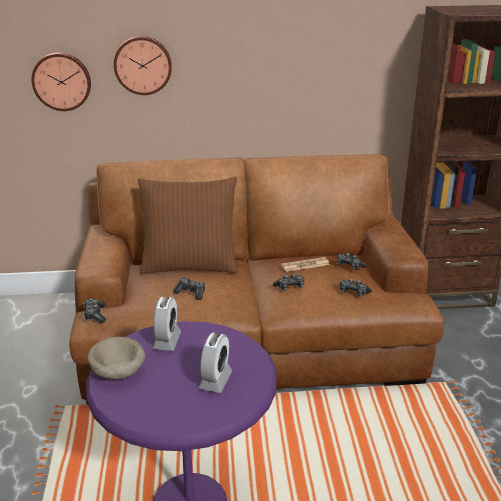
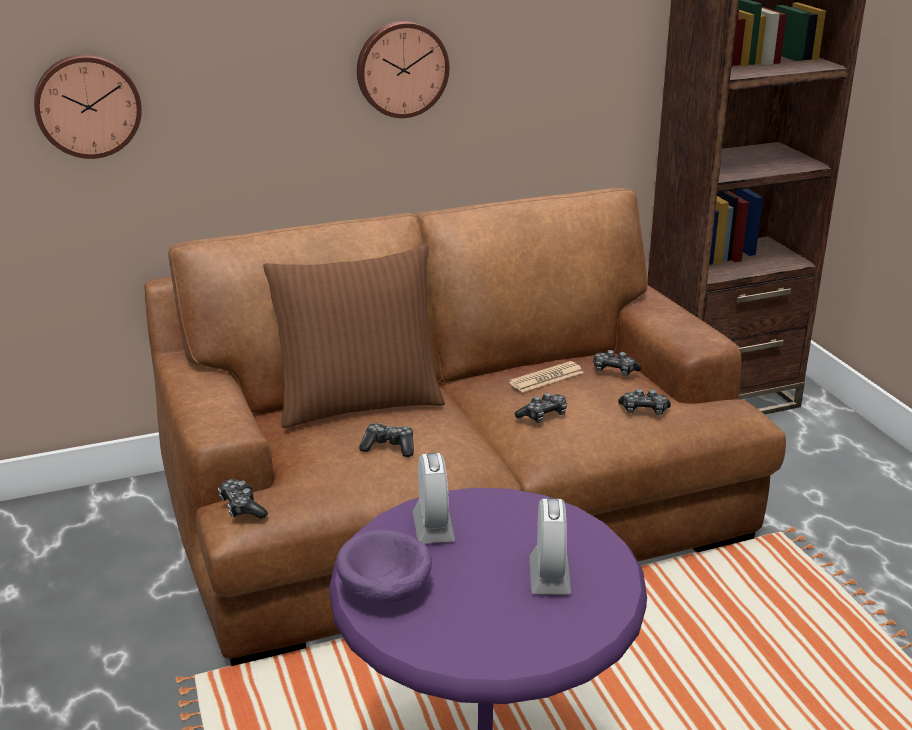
camera: 15 degrees left, 0 degrees up
(117, 374) = (385, 593): beige bowl -> purple bowl
(143, 65) = (230, 68): wall clock -> wall clock (401, 69)

